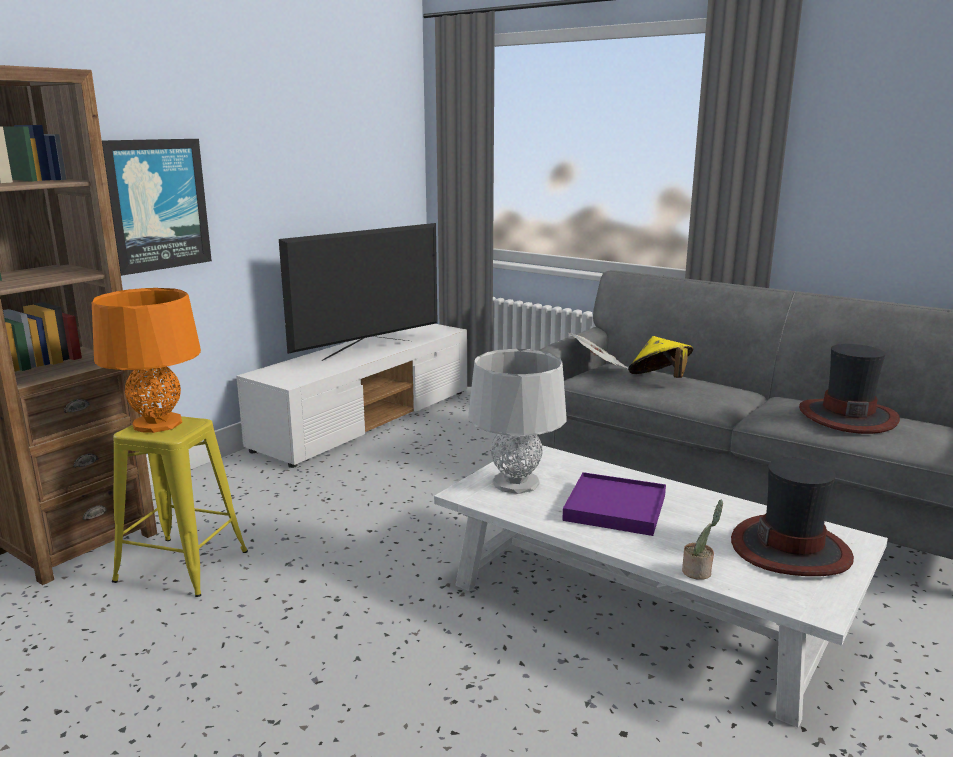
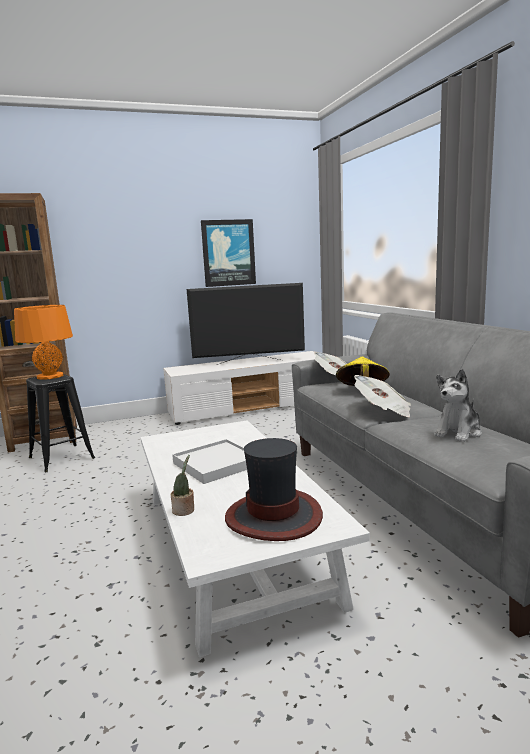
camera: 35 degrees right, 5 degrees down
(157, 205) = (116, 268): picture -> picture (228, 253)
(182, 566) = (61, 458): yellow stool -> black stool
(516, 483) = (192, 439): grey table lamp -> none
(615, 508) = (216, 464): purple tray -> white tray
(723, 402) = (383, 411): none -> newspaper
(847, 416) = (458, 432): hat -> plush toy

